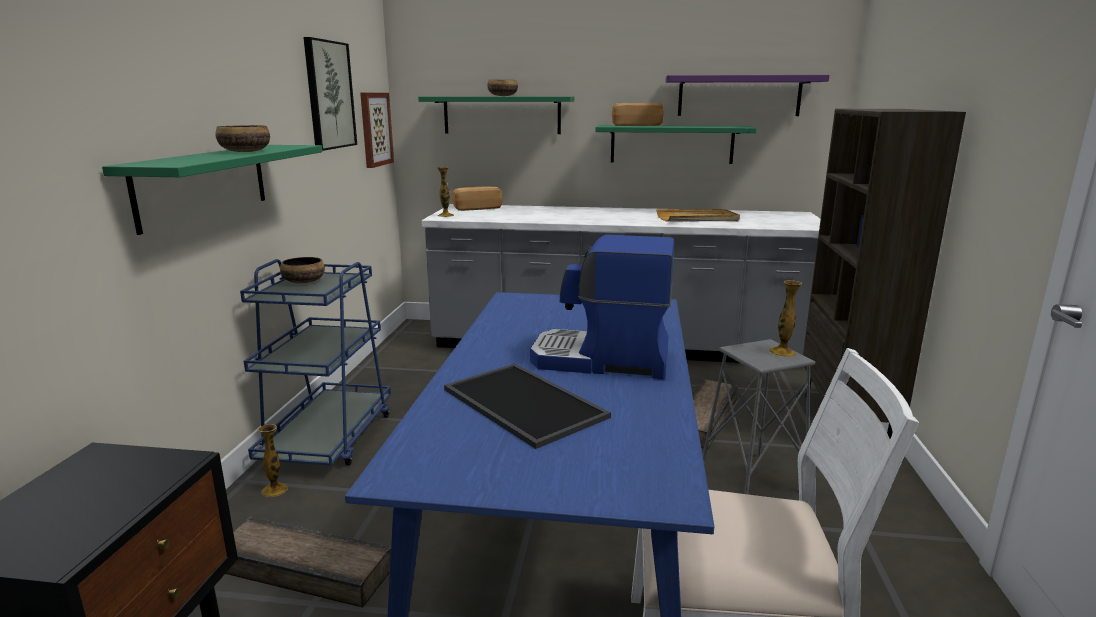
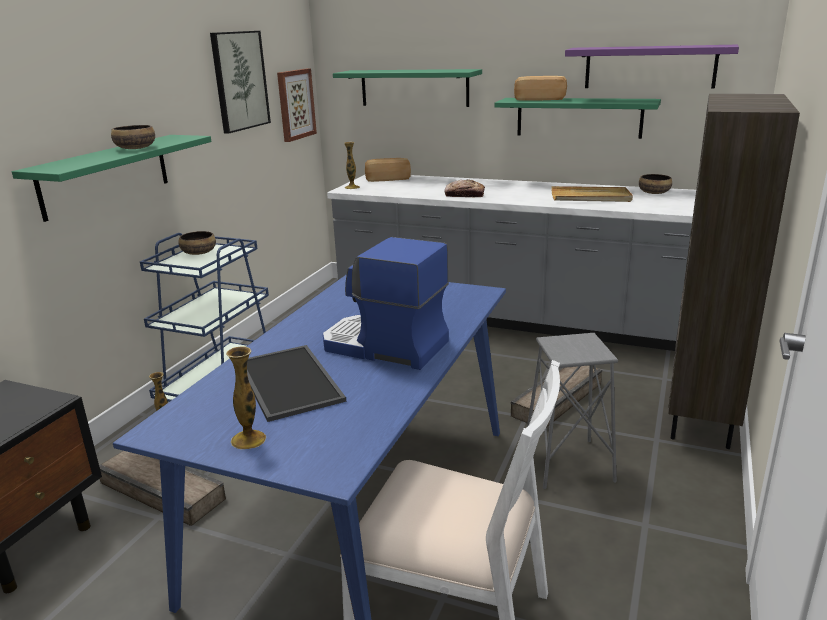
camera: 15 degrees right, 5 degrees up
(502, 96) = (410, 71): bowl -> bowl (654, 192)
(572, 219) = (464, 195): none -> bread
(782, 352) = (592, 347): vase -> vase (248, 440)

